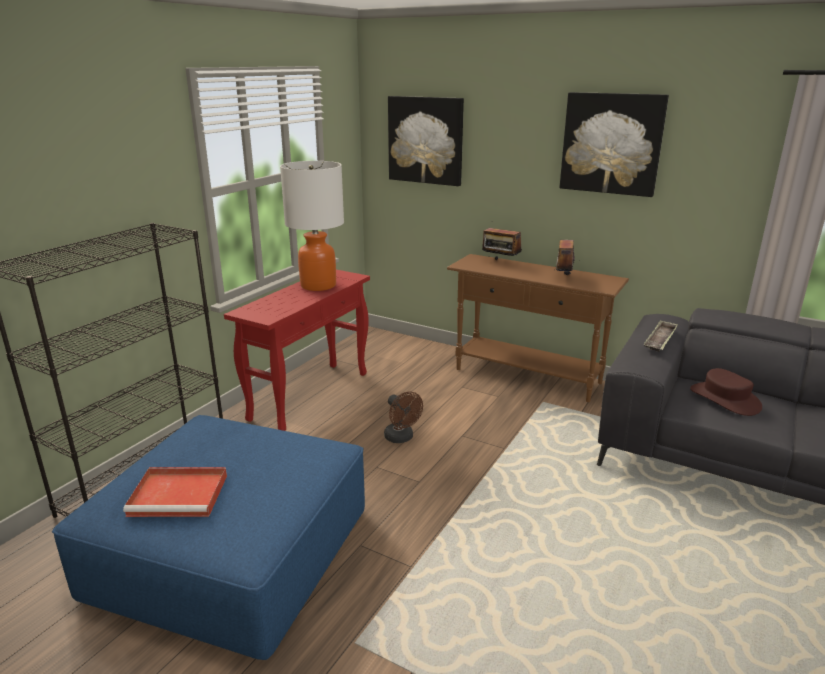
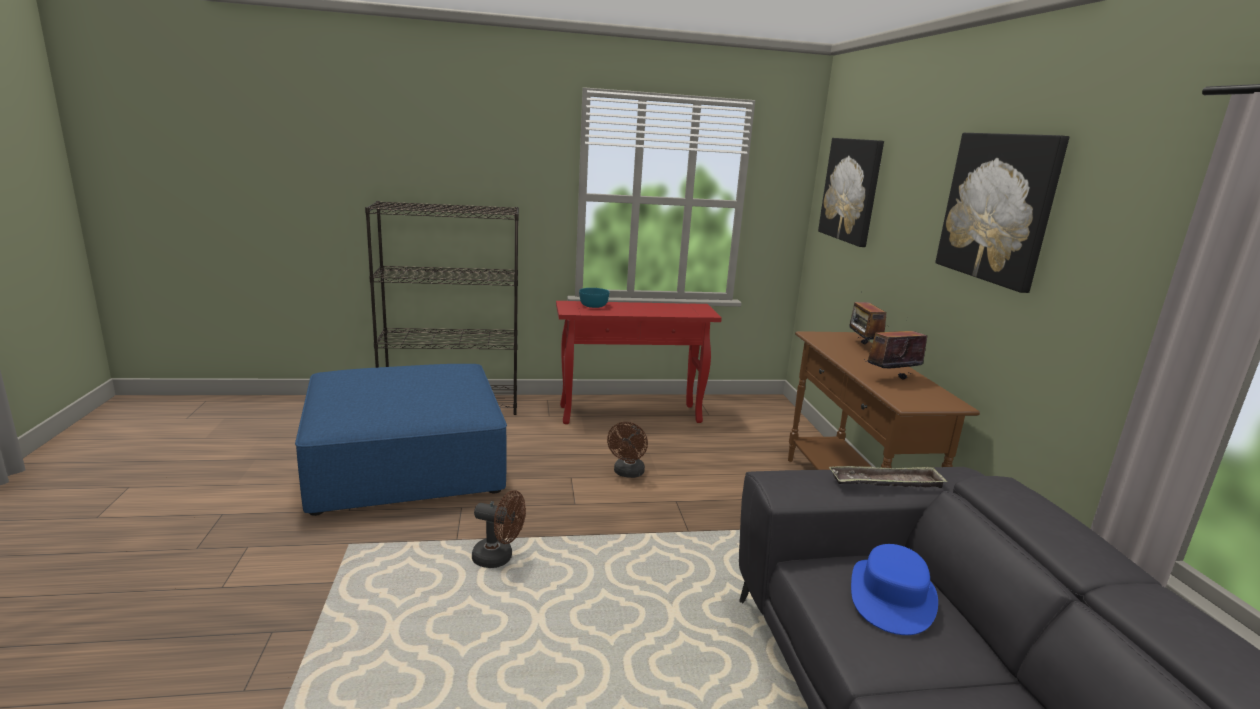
camera: 50 degrees right, 5 degrees down
(180, 495) = (366, 386): red tray -> none
(267, 305) = (594, 305): none -> turquoise bowl
(318, 285) = (662, 309): table lamp -> none
(461, 552) = (499, 558): none -> brown fan
(725, 399) = (892, 597): brown hat -> blue hat

